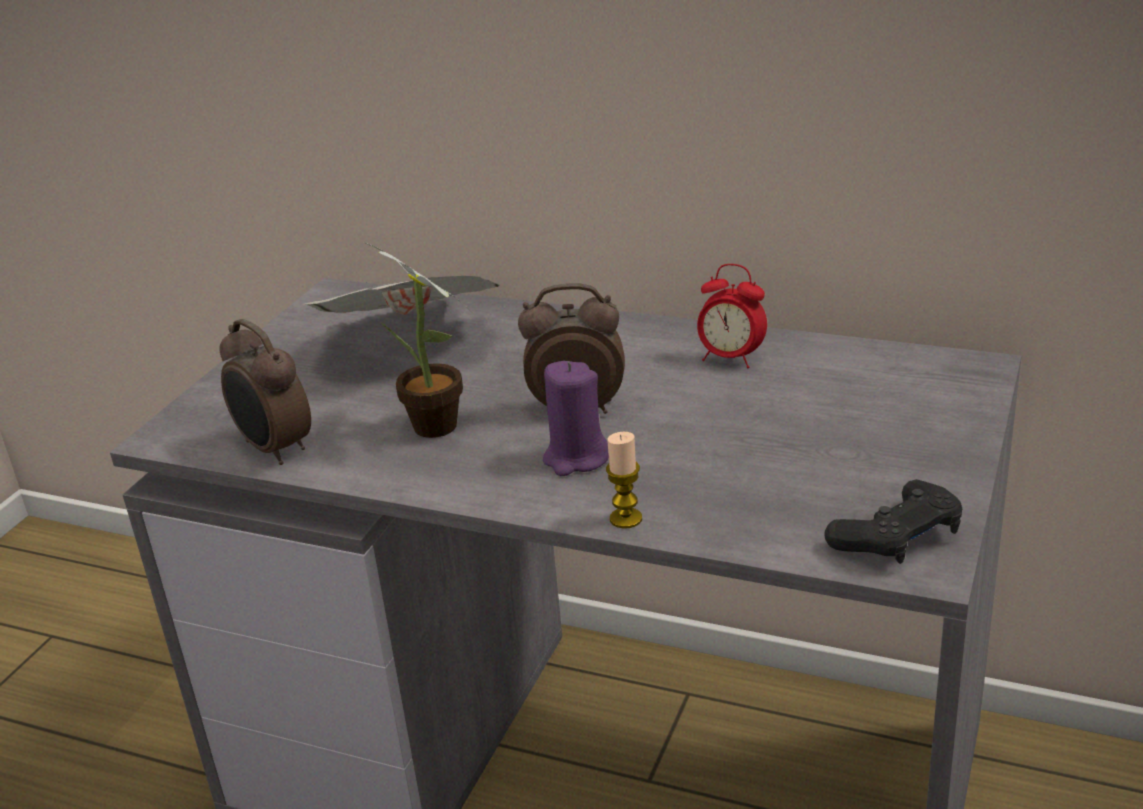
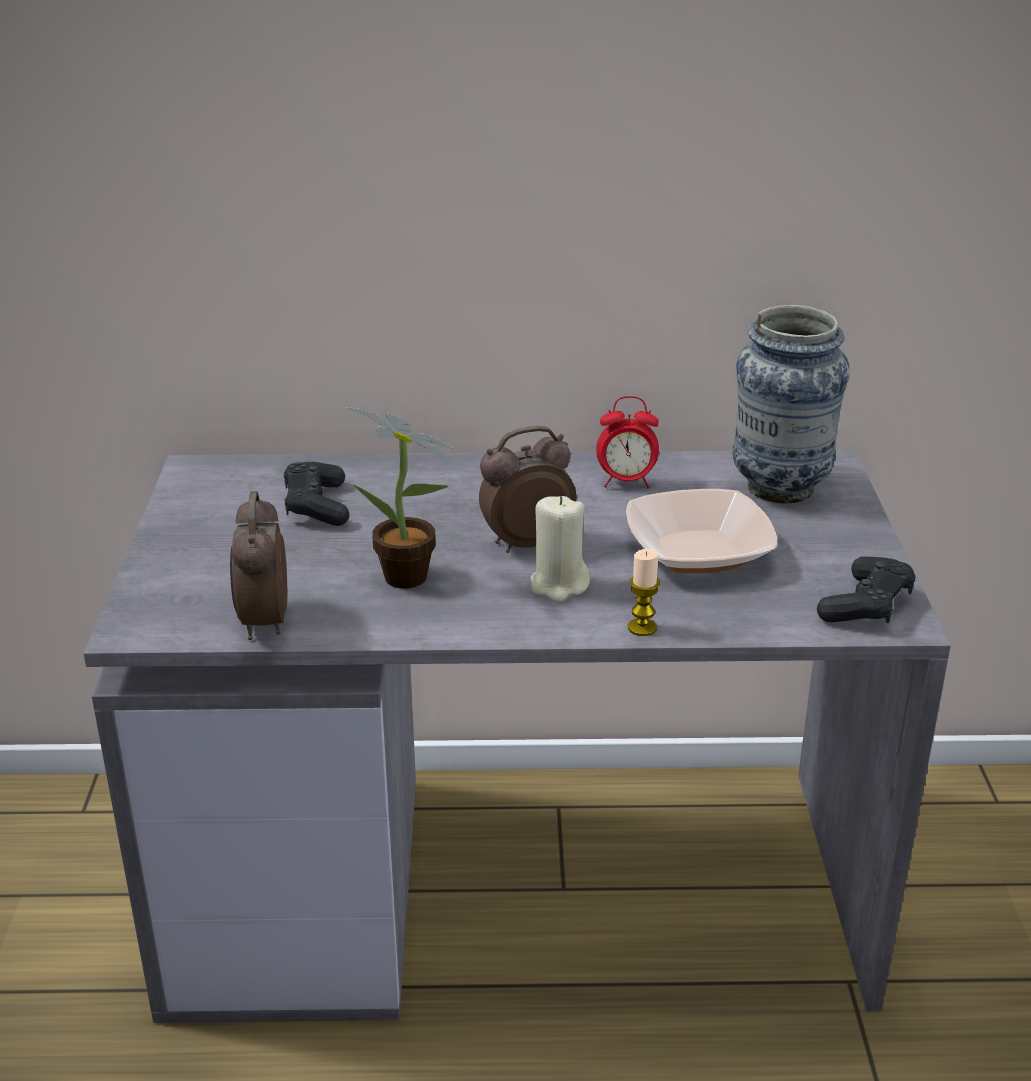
camera: 25 degrees left, 0 degrees up
(274, 449) = (263, 622): alarm clock -> alarm clock turned 60 degrees clockwise
(411, 343) = (317, 506): newspaper -> black game controller
(576, 458) = (559, 585): purple candle -> beige candle
(750, 445) = (698, 552): none -> bowl
(896, 388) = (779, 488): none -> vase

